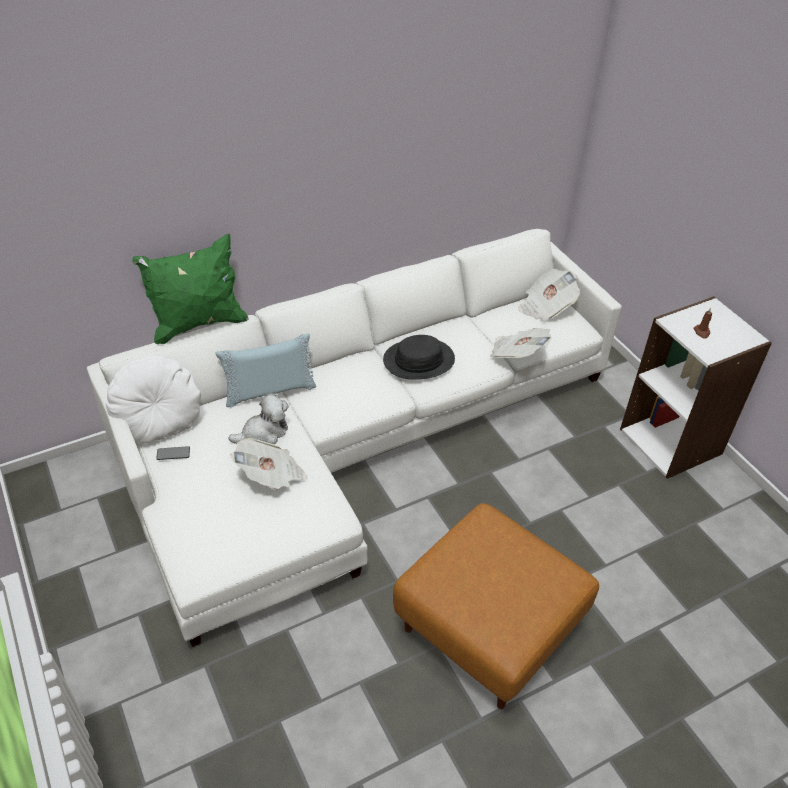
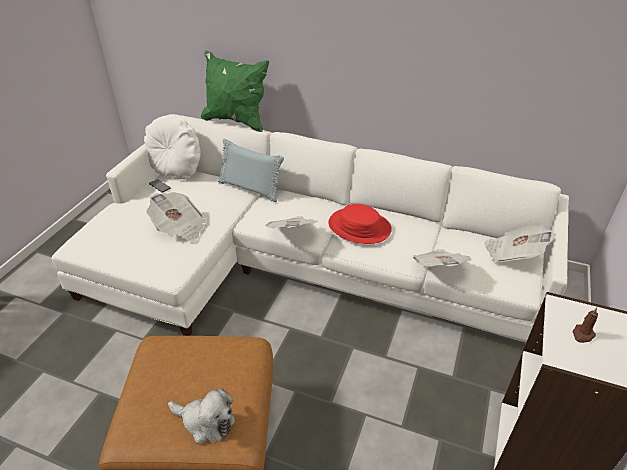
camera: 50 degrees right, 5 degrees down
(264, 432) = (212, 205): plush toy -> plush toy (206, 422)
(375, 405) = (292, 233): none -> newspaper
(419, 360) = (359, 227): black hat -> red hat

